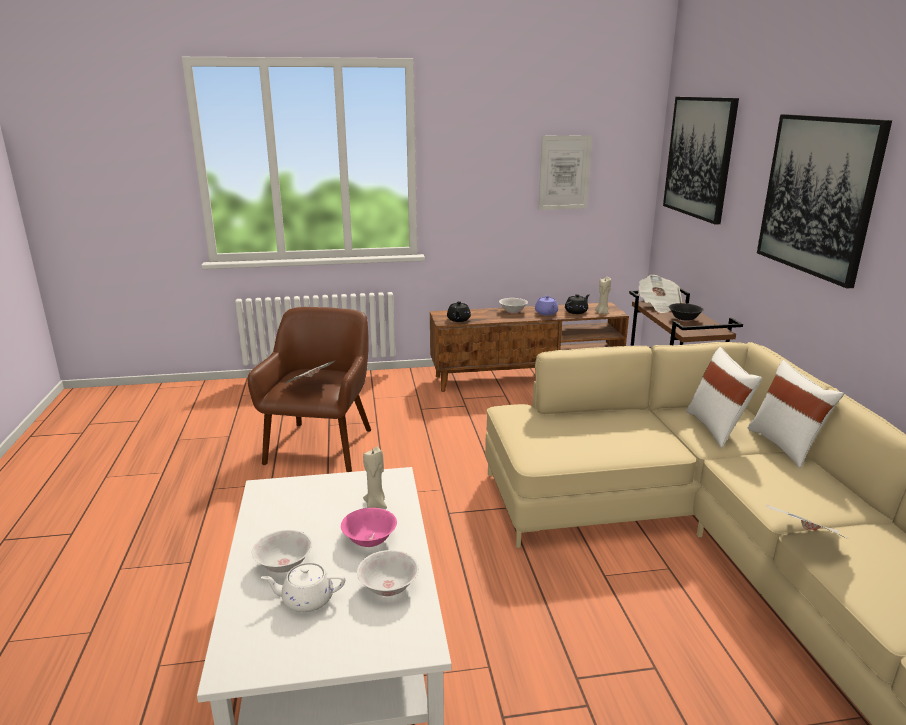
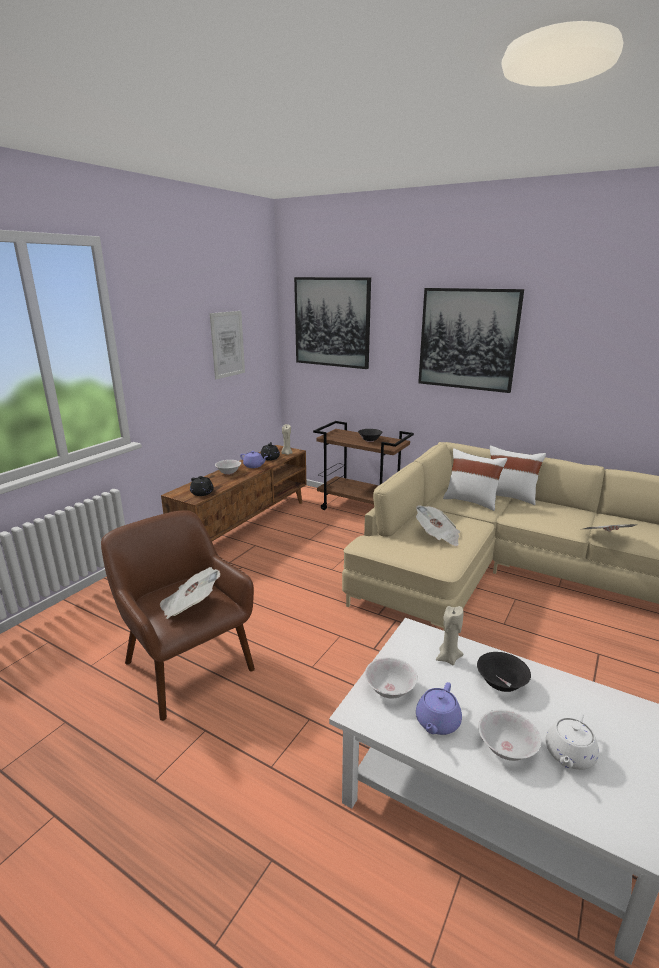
camera: 50 degrees left, 0 degrees up
(284, 524) = (437, 722): none -> purple teapot
(369, 540) = (501, 684): pink bowl -> black bowl
(389, 587) = (574, 701): white bowl -> white bowl (389, 690)
(659, 306) = (338, 436): newspaper -> newspaper (437, 537)

